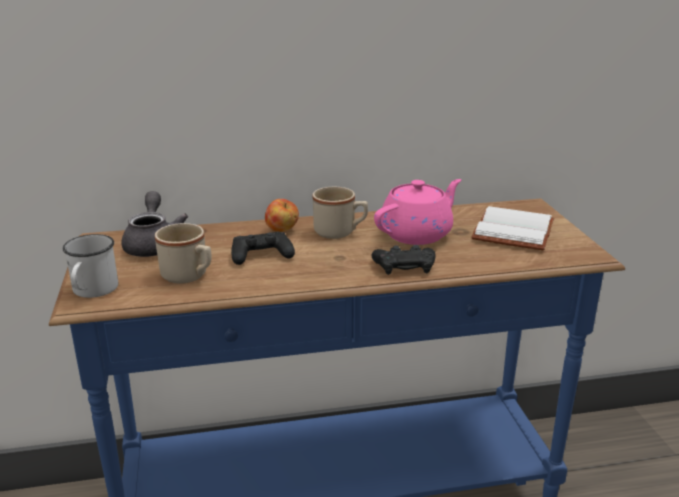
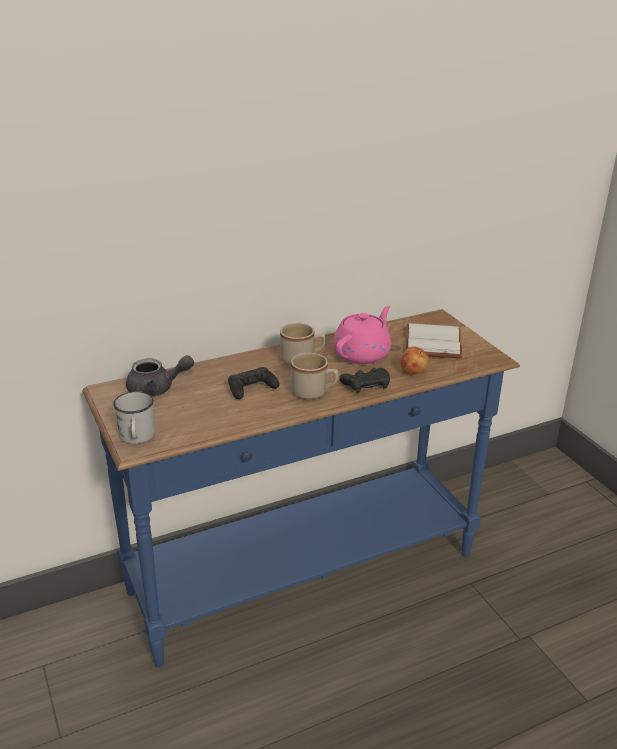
camera: 15 degrees left, 5 degrees up
(153, 244) = (157, 389): grey teapot -> grey teapot turned 105 degrees clockwise
(189, 276) = (206, 415): beige mug -> beige mug (314, 393)
(282, 230) = (255, 363): apple -> apple (413, 372)

